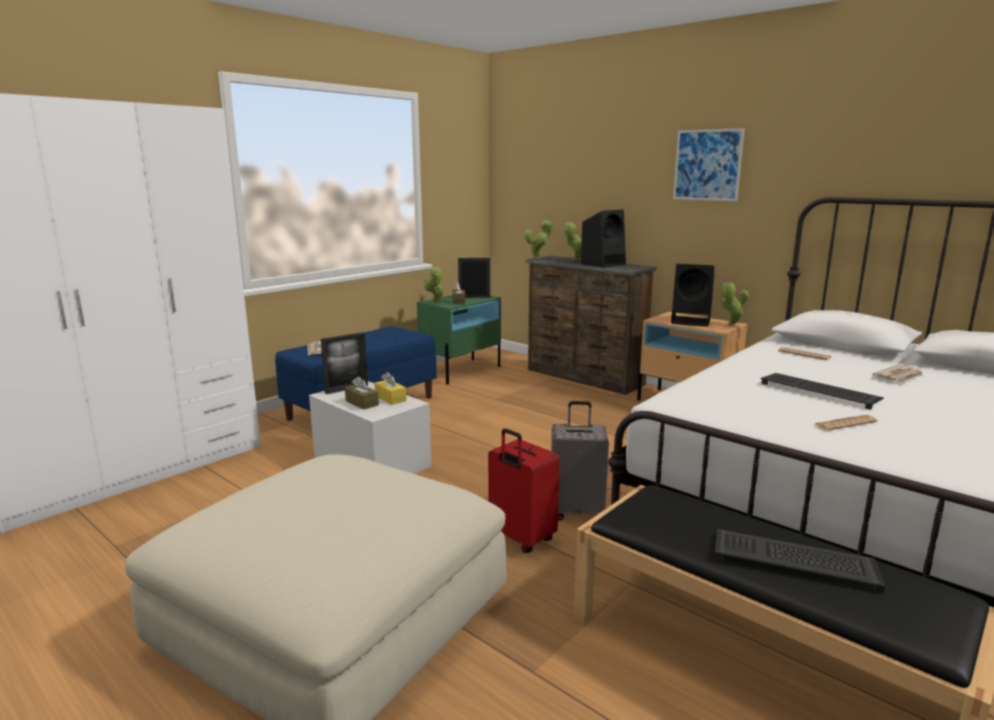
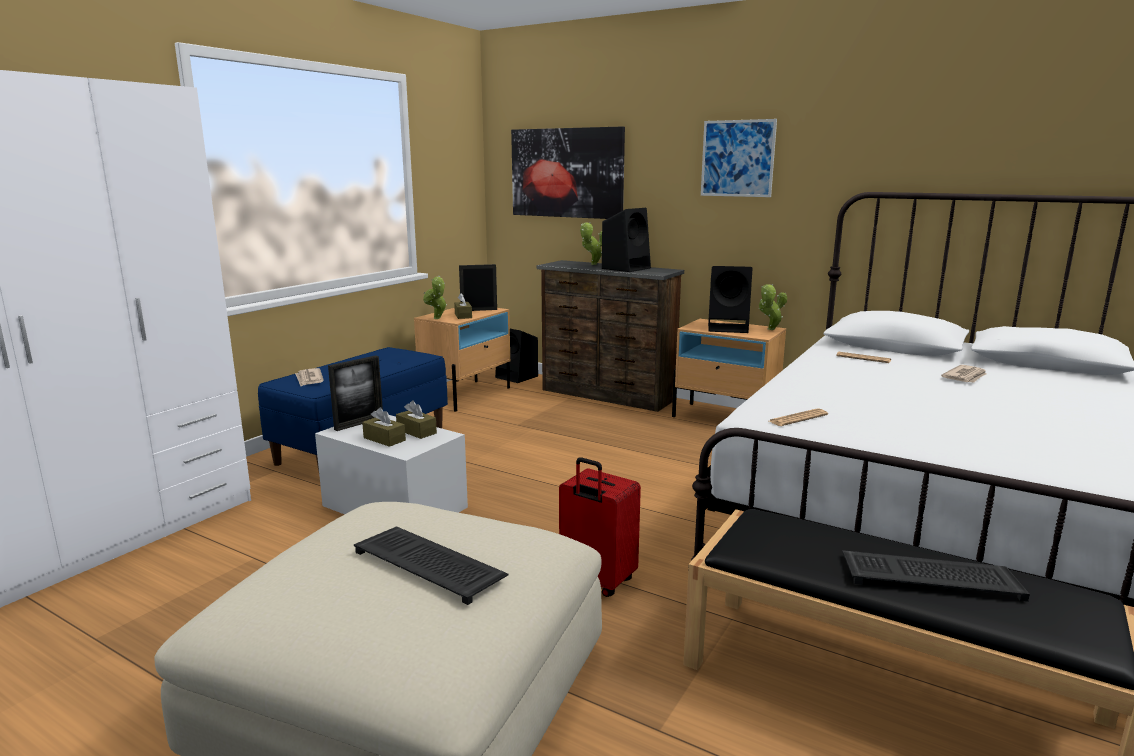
camera: 10 degrees left, 0 degrees up
(390, 398) = (416, 431): yellow tissue box -> brown tissue box
(461, 371) = (467, 395): green nightstand -> beige nightstand
(510, 357) = (517, 377): none -> black speaker
(538, 258) = (550, 263): potted plant -> none
(557, 178) = (567, 173): none -> picture
(577, 512) = (648, 545): grey suitcase -> none
(821, 392) = (900, 396): keyboard -> keyboard (431, 565)
(844, 423) = (940, 428): newspaper -> newspaper (798, 418)

